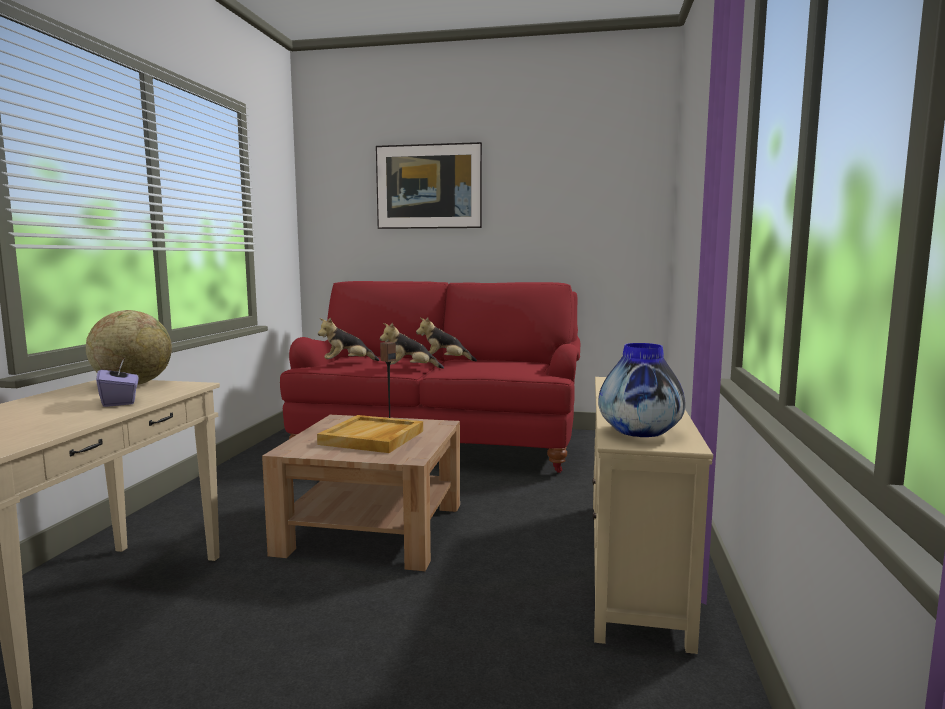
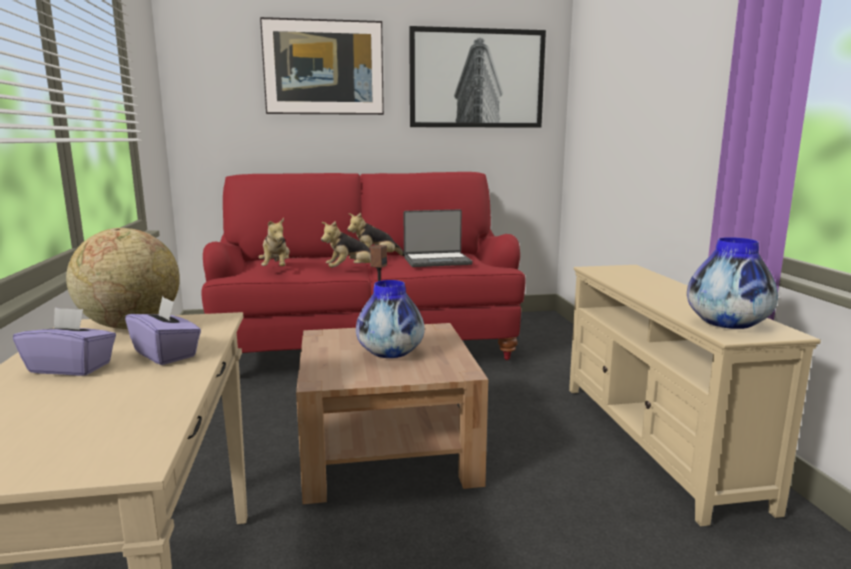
camera: 20 degrees left, 5 degrees up
(55, 403) = (71, 367): none -> purple tissue box
(347, 363) = (276, 268): plush toy -> plush toy turned 60 degrees counterclockwise
(372, 438) = (391, 353): beige tray -> vase
(493, 366) = (437, 261): none -> laptop
(574, 191) = (477, 78): none -> picture

